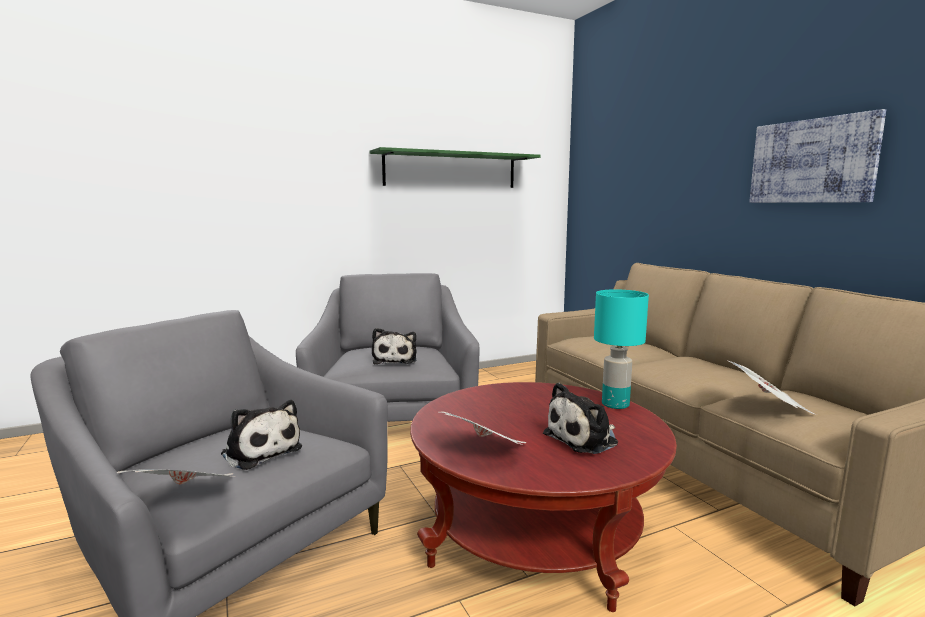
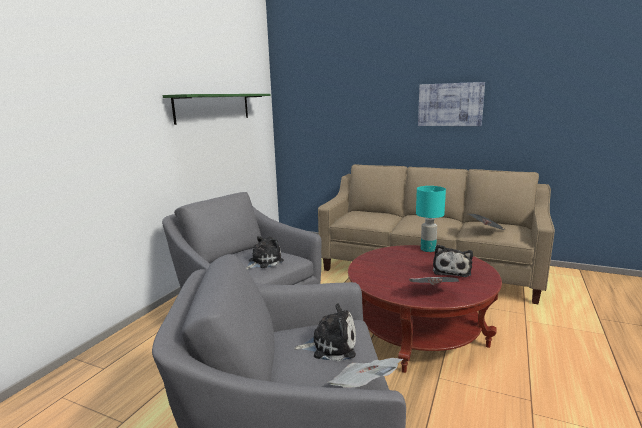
camera: 40 degrees left, 5 degrees up
(395, 359) = (263, 262): plush toy -> plush toy turned 90 degrees counterclockwise

